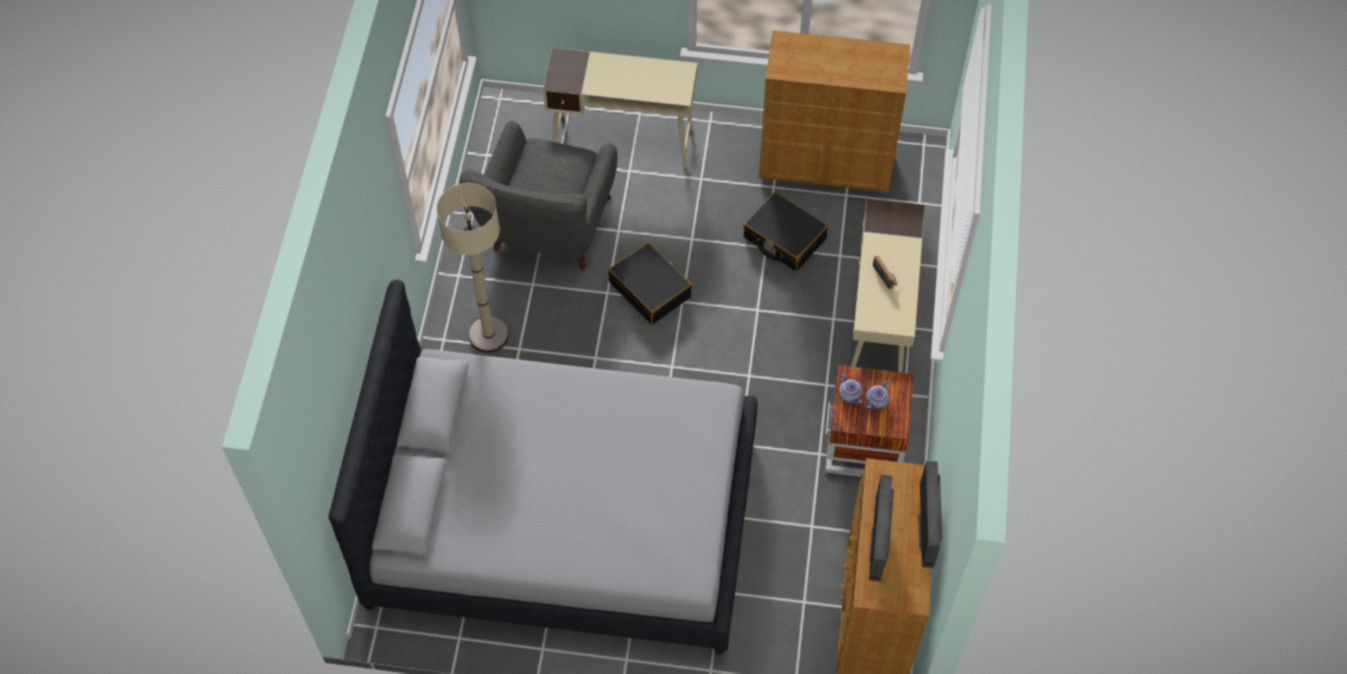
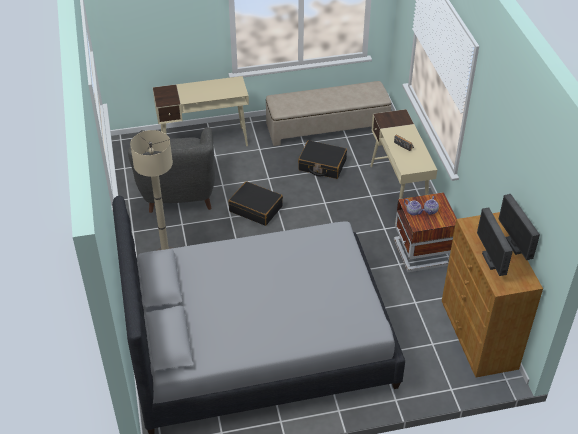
camera: 20 degrees left, 15 degrees down
(826, 165) = (327, 126): brown dresser -> beige bench

